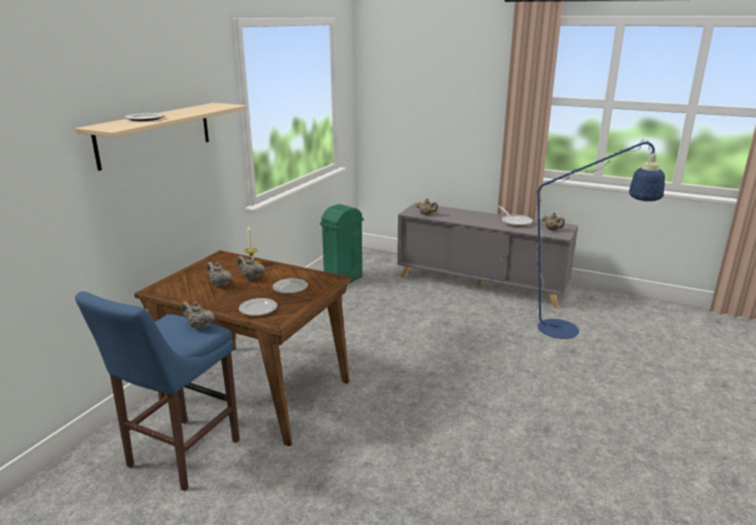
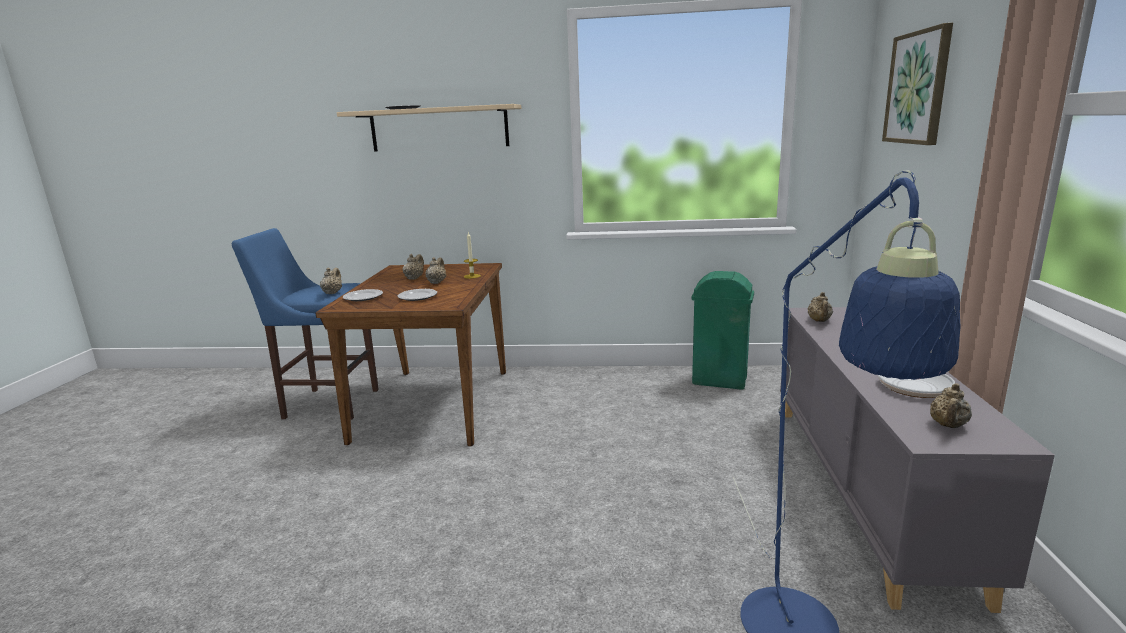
camera: 70 degrees right, 5 degrees down
(418, 82) = (918, 88): none -> picture

